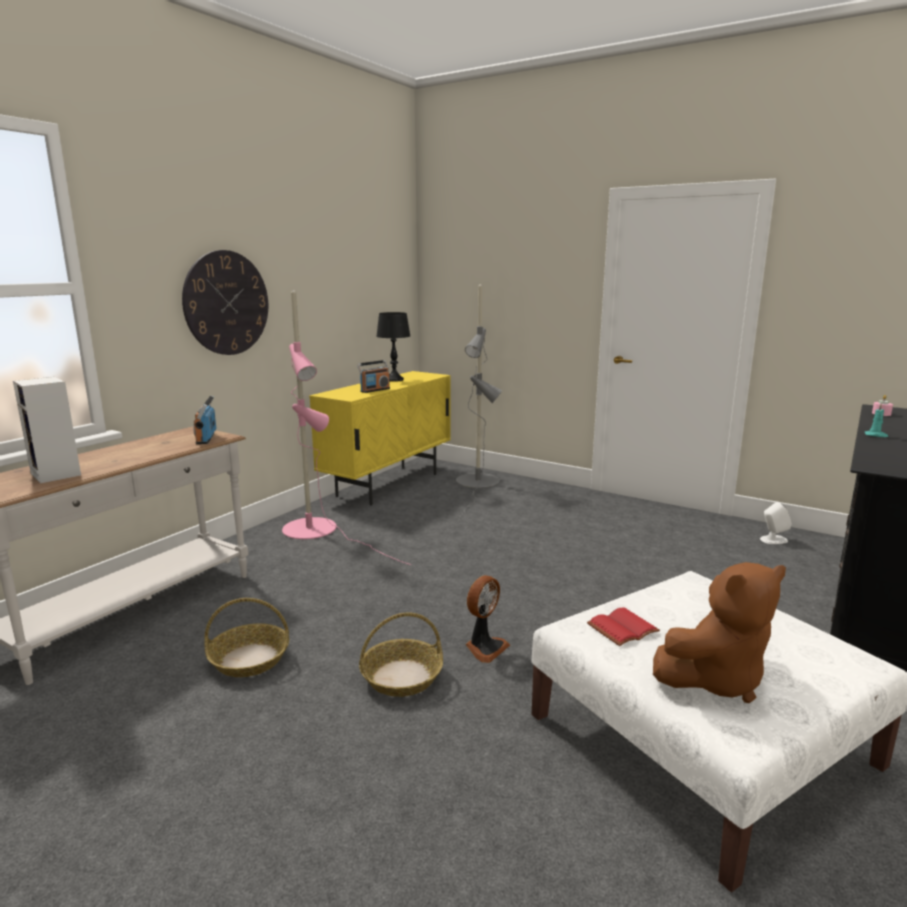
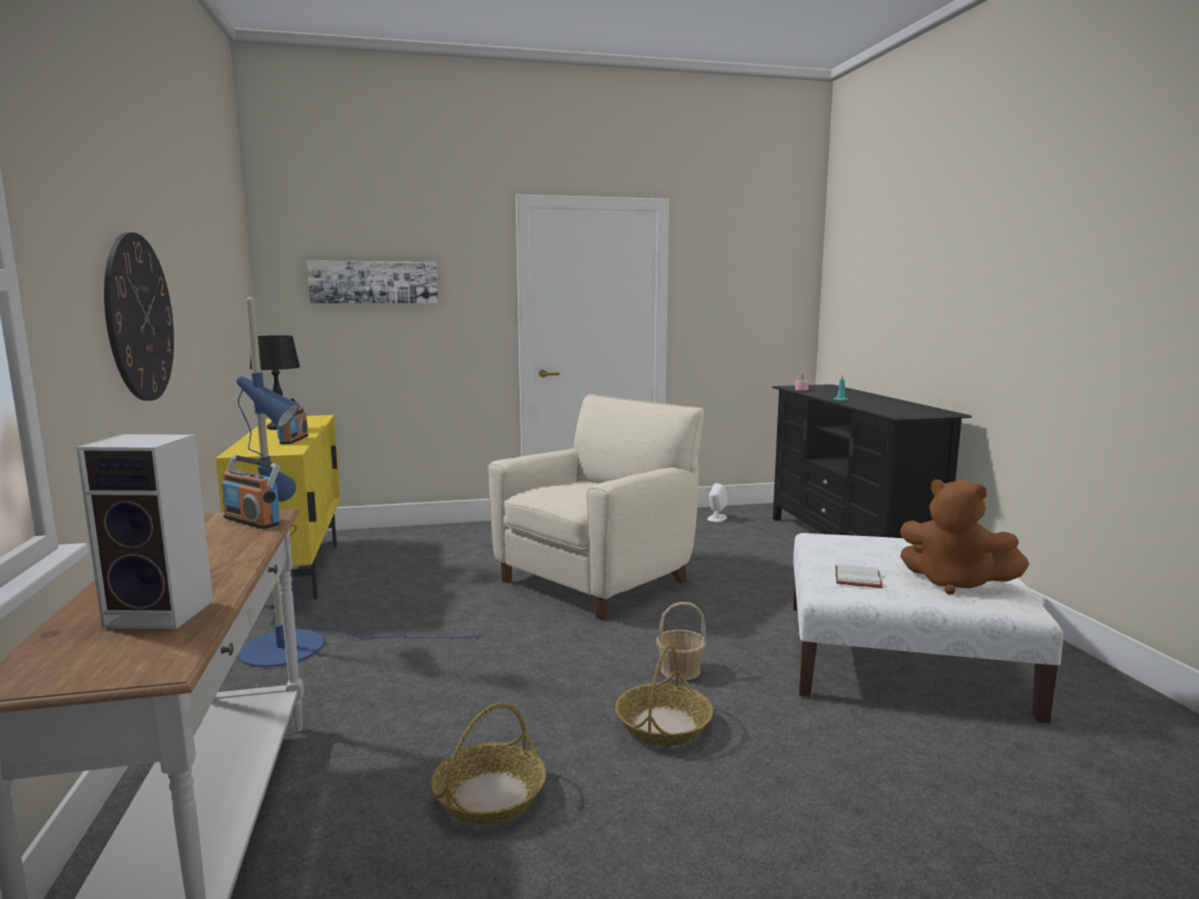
camera: 45 degrees left, 5 degrees down
(318, 531) = (302, 646): pink floor lamp -> blue floor lamp
(477, 484) = (404, 544): grey floor lamp -> none
(485, 647) = (680, 670): fan -> basket
(491, 271) = (374, 282): none -> picture
(556, 556) = (597, 580): none -> beige armchair
(623, 629) = (859, 578): red book -> white book
(715, 679) = (954, 583): brown plush toy -> brown plush toy turned 105 degrees clockwise

